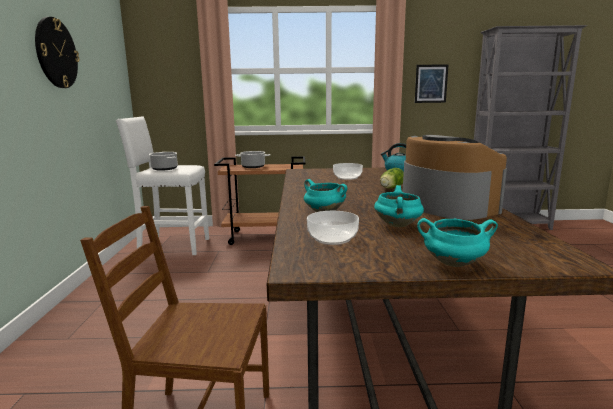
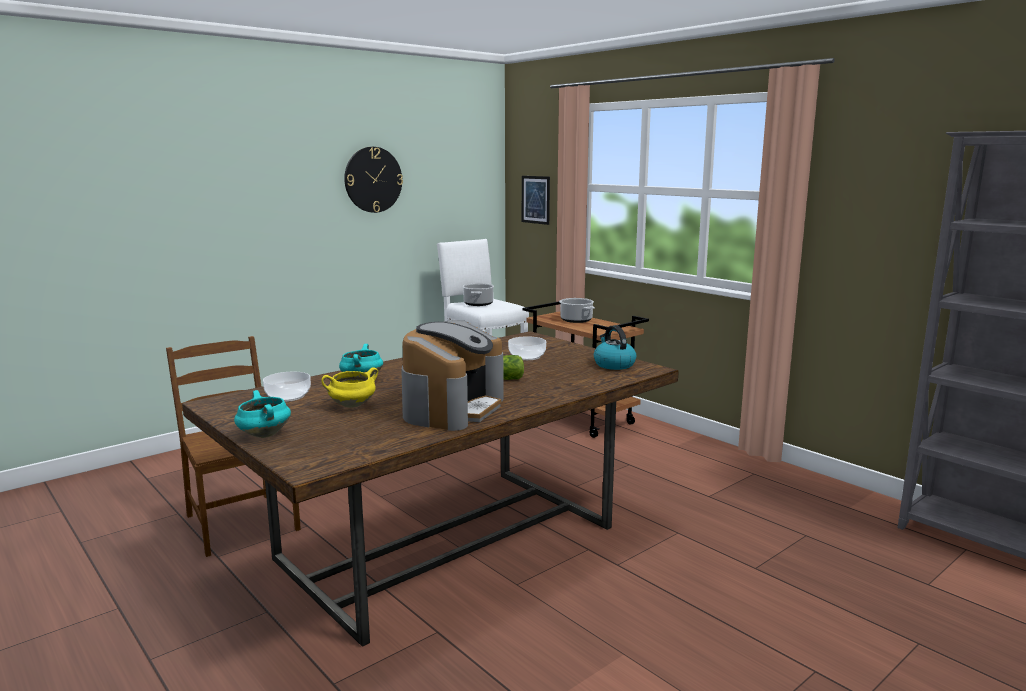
camera: 50 degrees right, 0 degrees up
(398, 225) = (351, 405): turquoise cooking pot -> yellow cooking pot
(431, 83) = (867, 228): picture -> picture (535, 199)

